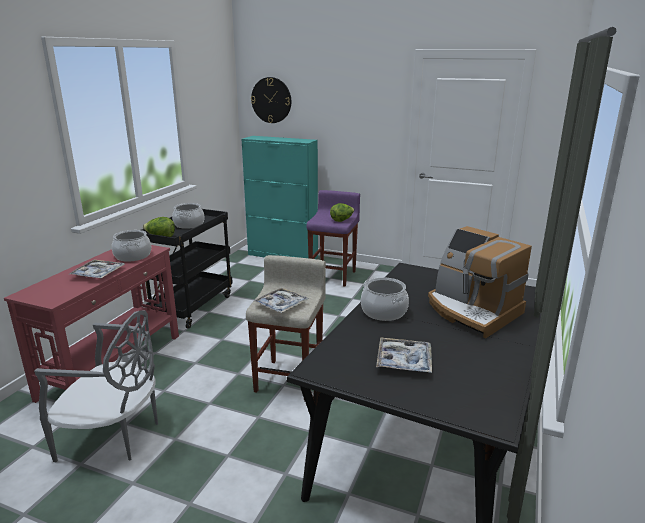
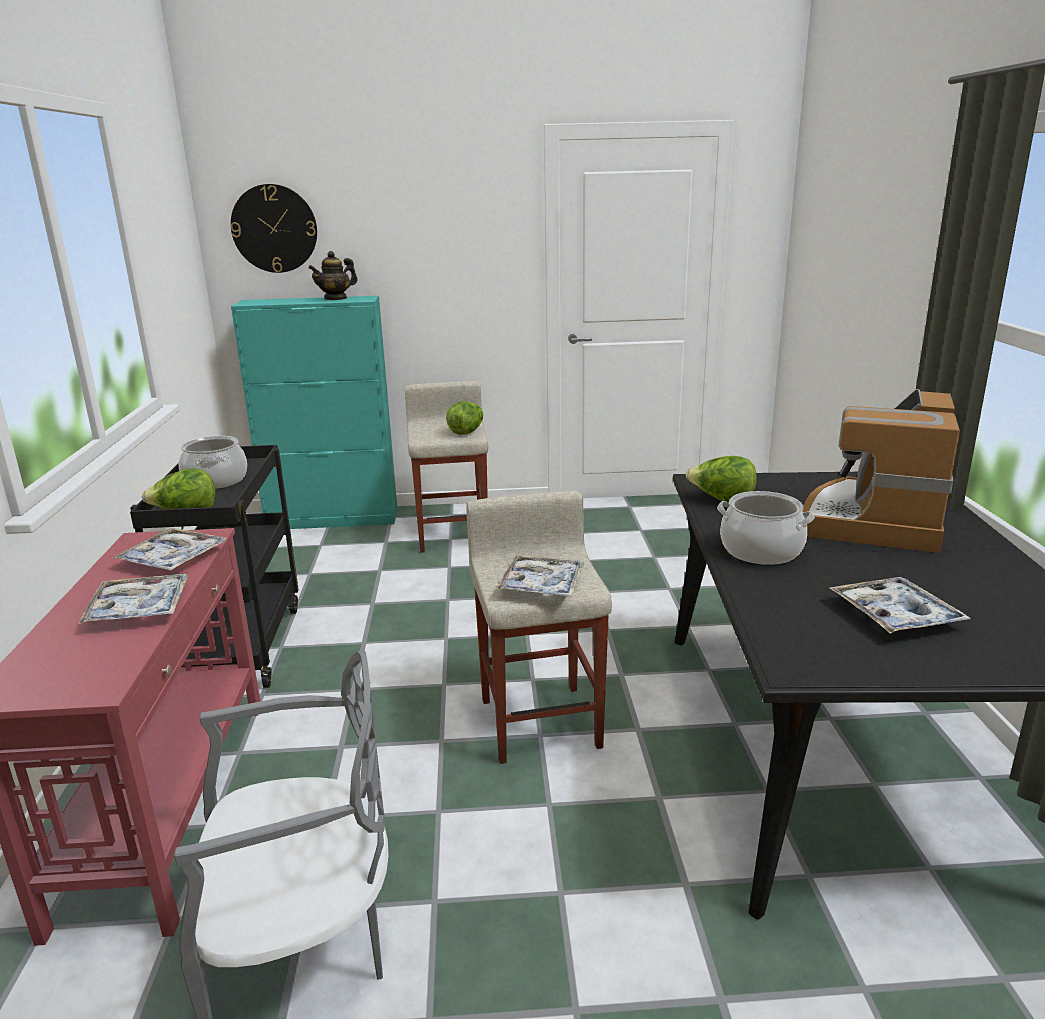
camera: 25 degrees left, 0 degrees up
(132, 256) = (173, 558): cooking pot -> tray
(293, 139) = (336, 298): none -> teapot
(333, 276) = (452, 534): purple stool -> beige stool
(403, 281) = (721, 500): none -> lettuce
(472, 311) = (873, 521): coffee machine -> coffee machine turned 90 degrees clockwise

